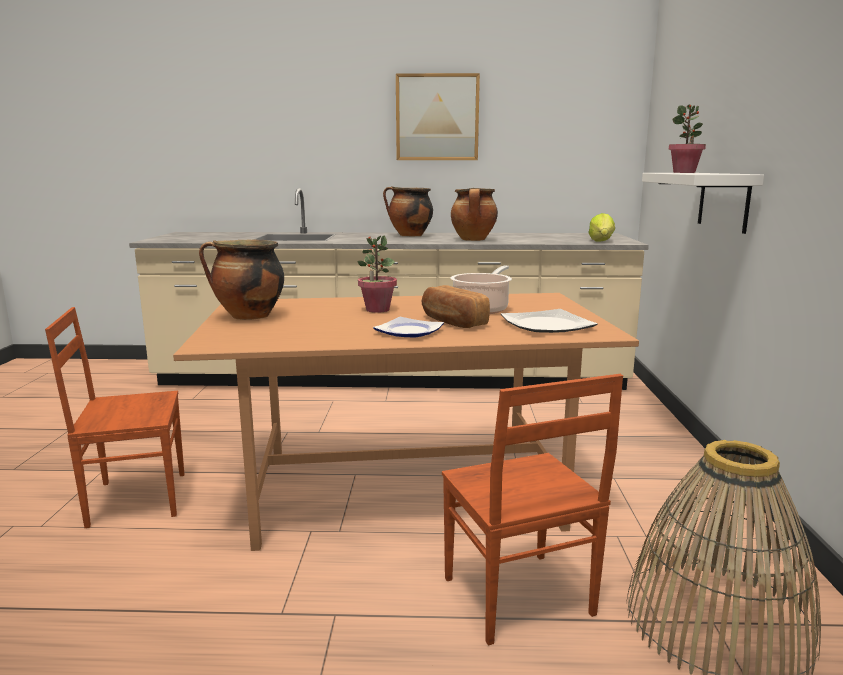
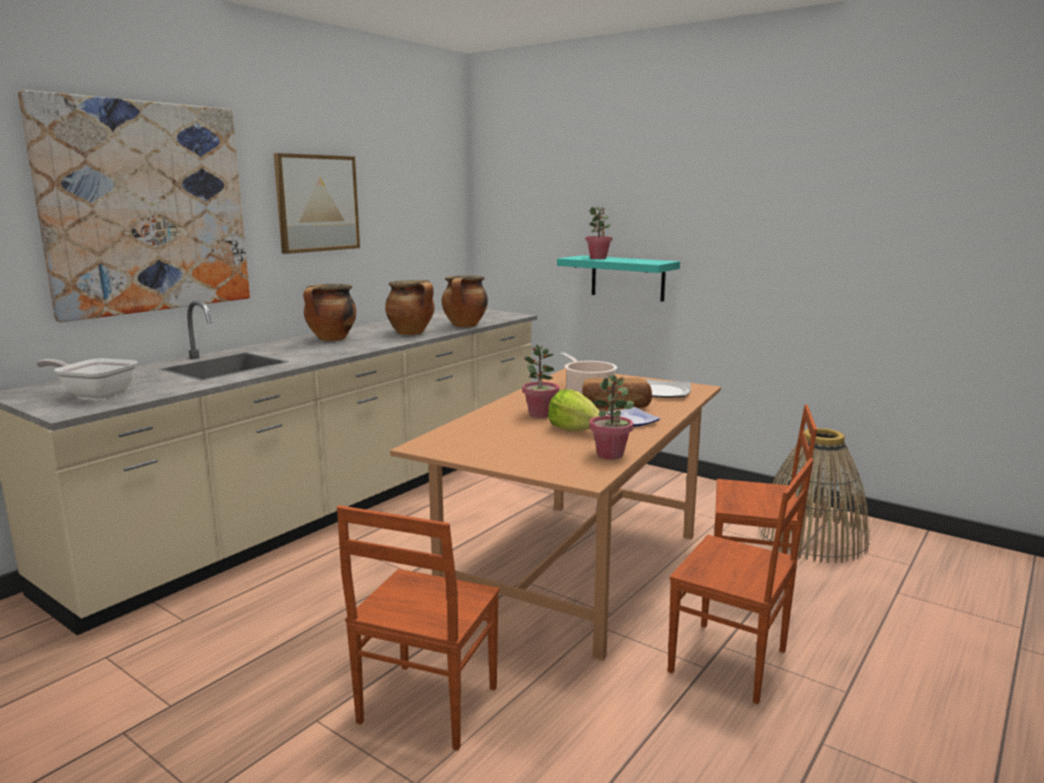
camera: 55 degrees left, 0 degrees up
(194, 237) = (95, 394): none -> frying pan
(248, 317) = (494, 452): cooking pot -> cooking pot (465, 326)
(286, 119) = (147, 208): none -> picture
(286, 342) = (610, 454): none -> potted plant
(303, 628) = (729, 663): none -> brown chair
(601, 241) = (500, 317): lettuce -> lettuce (574, 429)
(723, 201) = (627, 278): white shelf -> turquoise shelf

